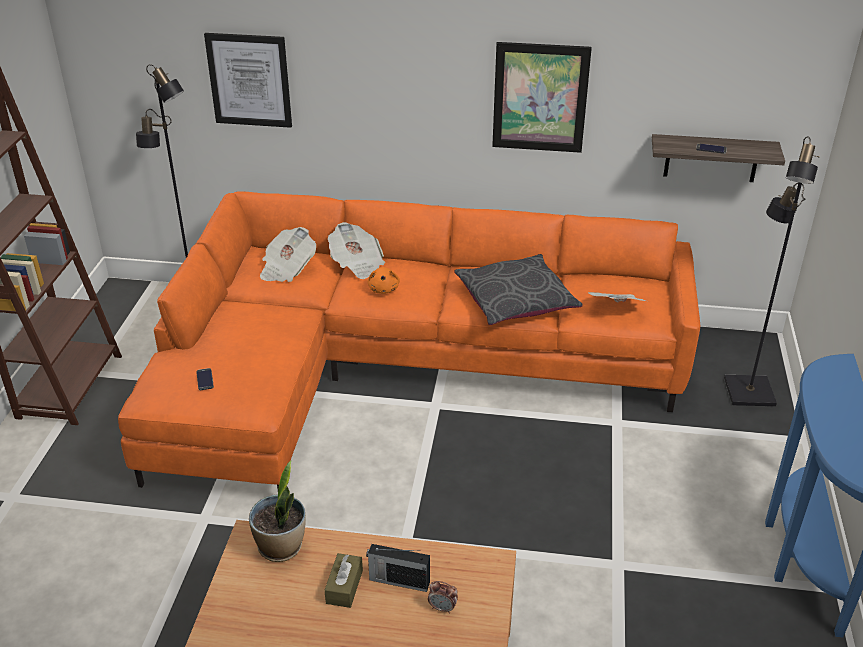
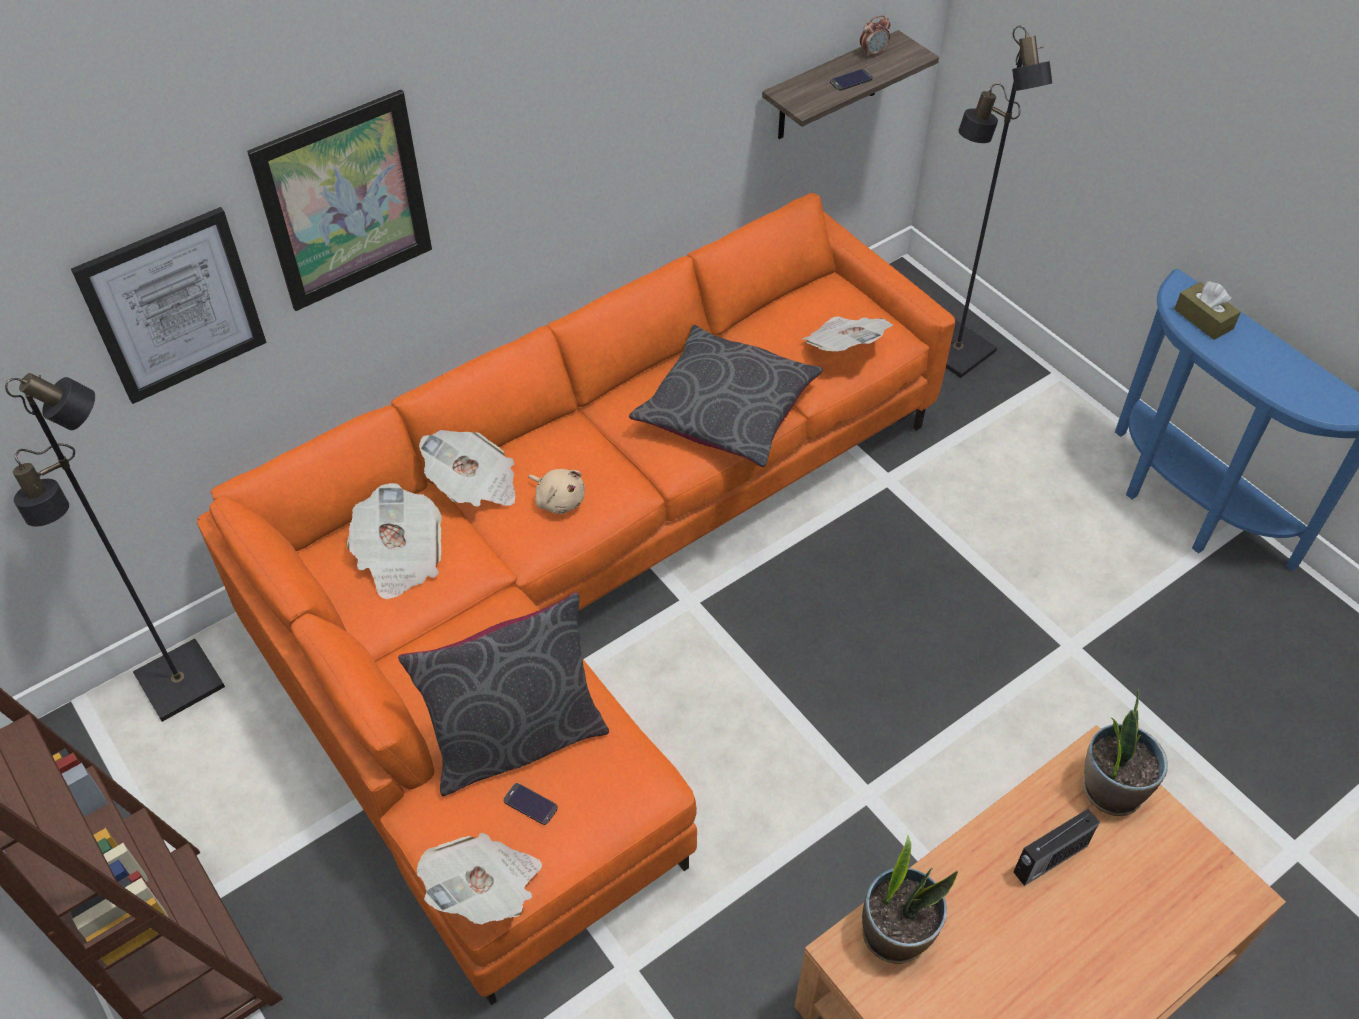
camera: 45 degrees left, 15 degrees up
(146, 395) = (486, 889): none -> newspaper
(235, 356) = (516, 739): none -> grey pillow
(344, 587) = (1013, 916): brown tissue box -> brown tissue box (1203, 319)
(384, 289) = (558, 499): orange plush toy -> beige plush toy
(442, 608) = (1121, 850): alarm clock -> alarm clock (873, 53)
(479, 580) = (1111, 789): none -> potted plant
(540, 97) = (622, 111): picture -> picture (345, 202)

